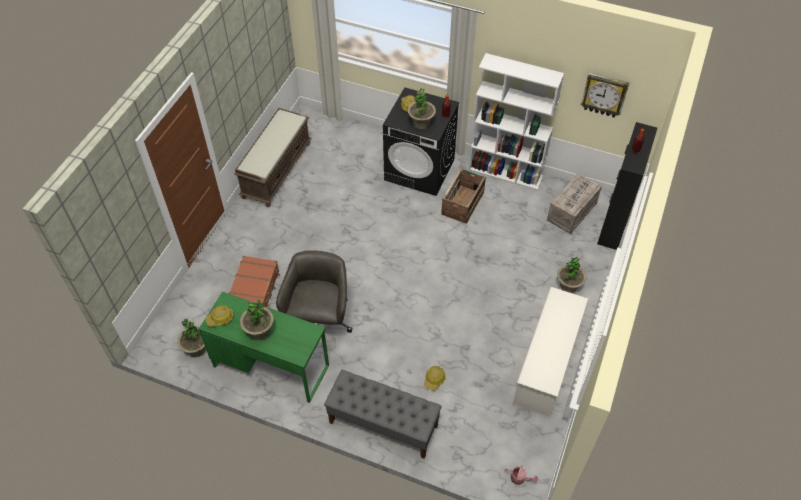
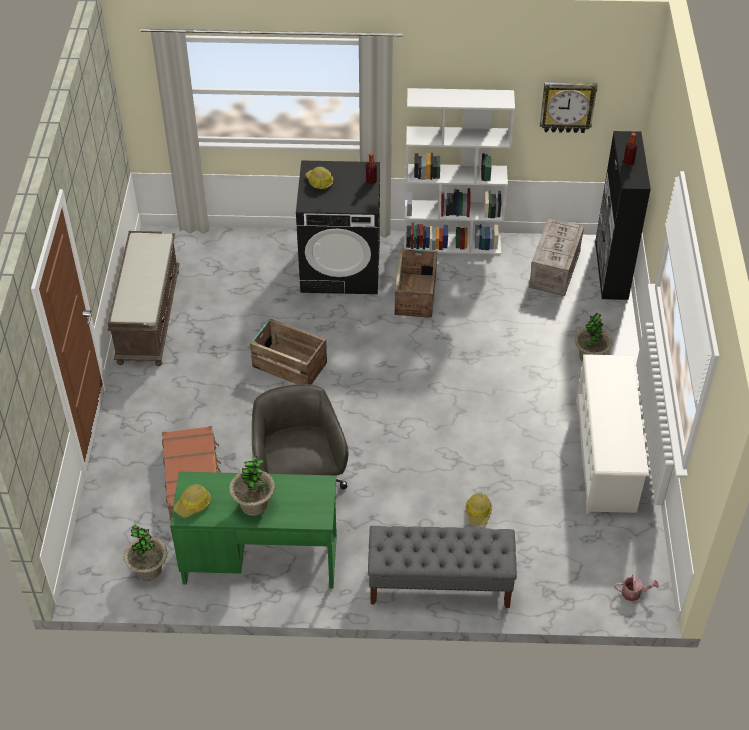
camera: 20 degrees left, 5 degrees down
(353, 230) = (289, 364): none -> crate
(421, 124) = (345, 199): potted plant -> none

